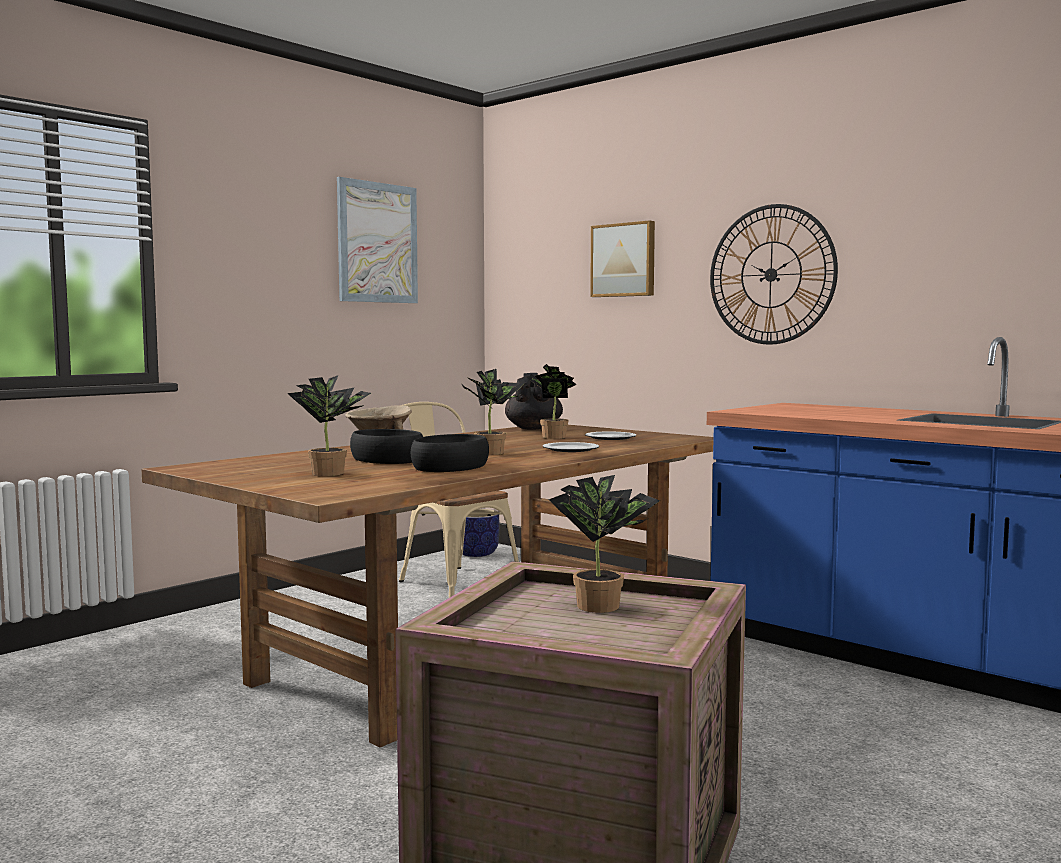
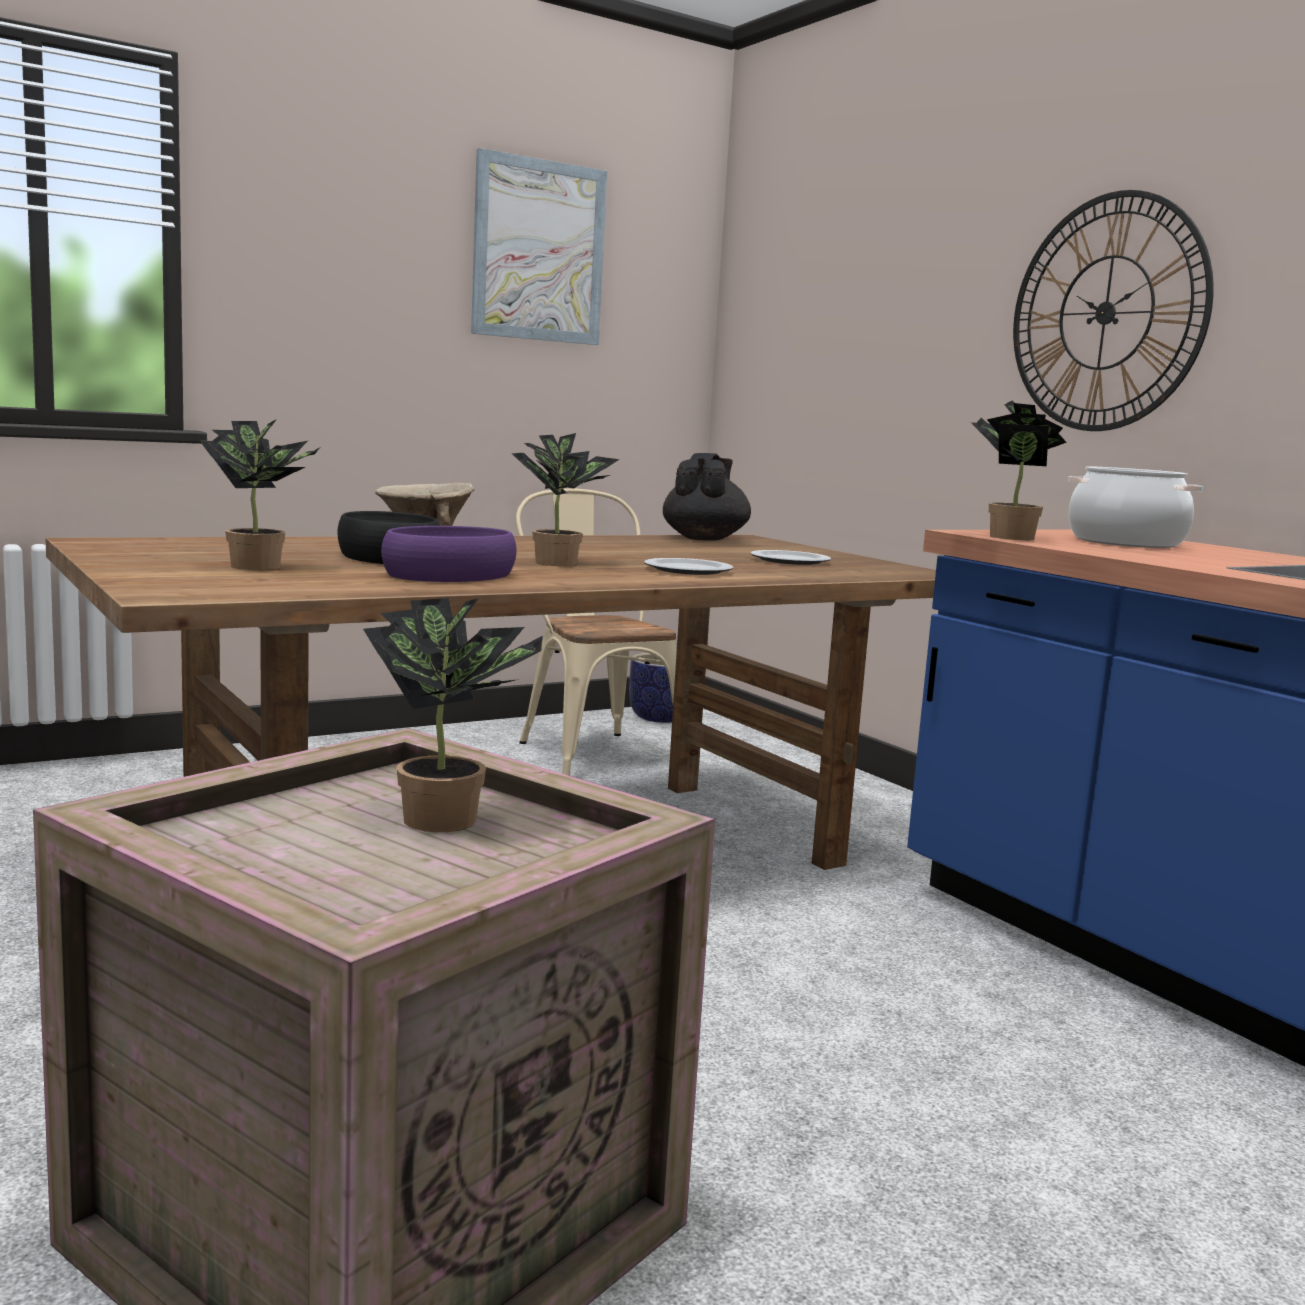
camera: 15 degrees right, 5 degrees up
(451, 466) = (449, 575): black bowl -> purple bowl
(550, 437) = (701, 551): potted plant -> potted plant (1005, 537)
(624, 260) = (896, 287): picture -> none
(818, 409) = (1126, 542): none -> cooking pot

